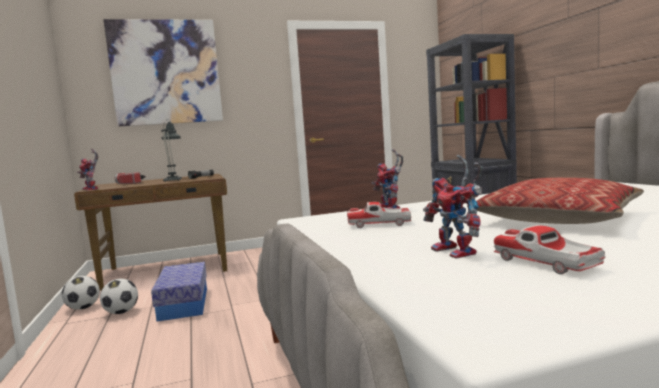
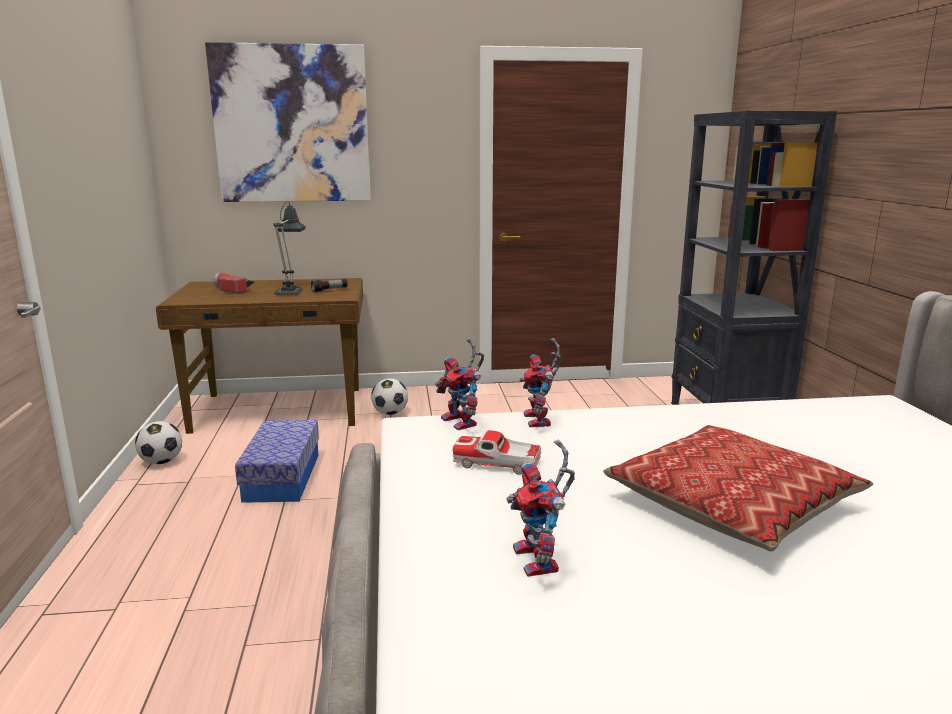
camera: 10 degrees right, 10 degrees up
(92, 189) = (180, 300): toy robot -> toy robot (463, 423)
(121, 312) = (204, 478): football -> football (390, 413)
(545, 263) = (622, 615): toy car -> none

